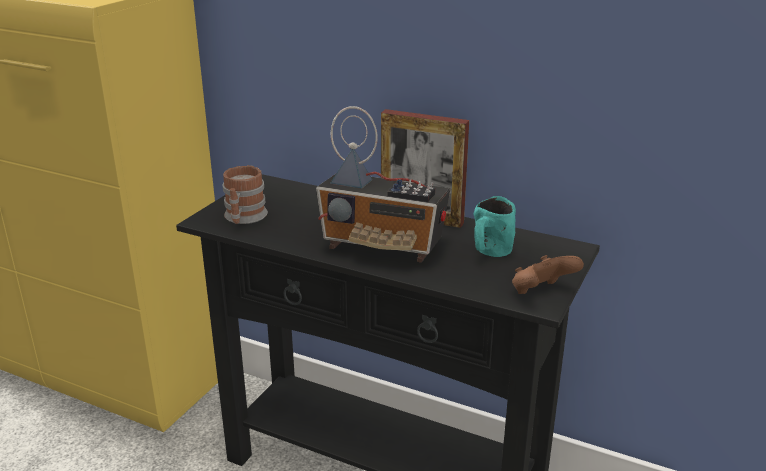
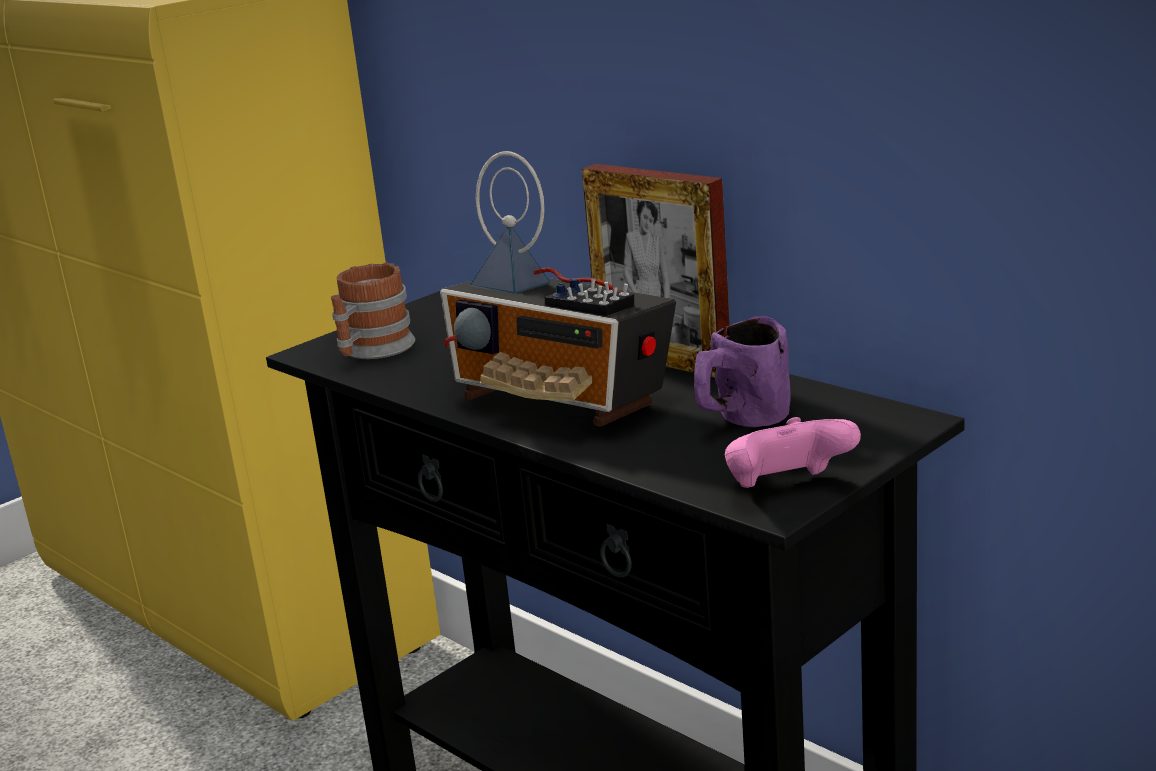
camera: 20 degrees right, 5 degrees down
(489, 253) = (739, 421): turquoise mug -> purple mug
(541, 293) = (787, 489): brown game controller -> pink game controller

